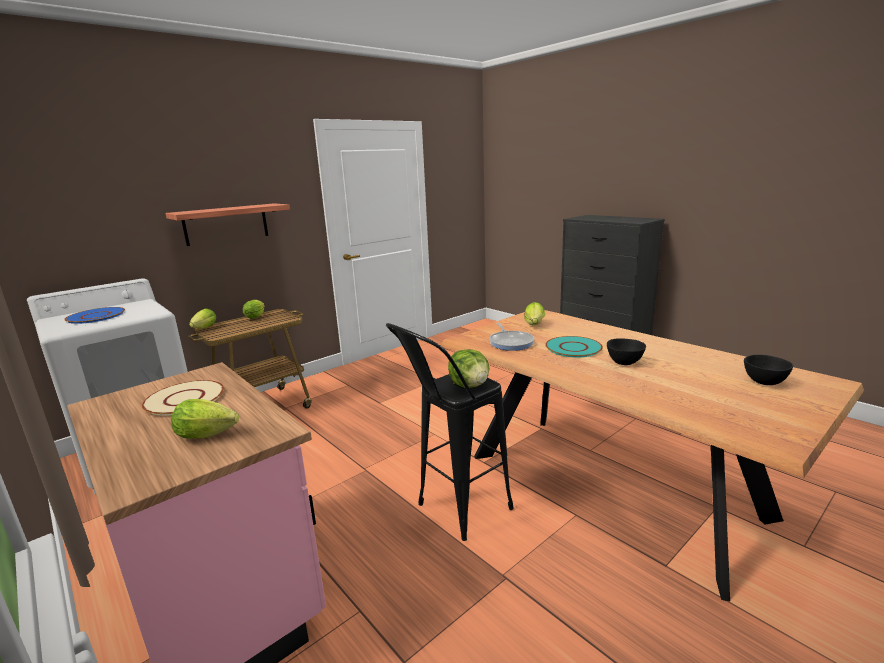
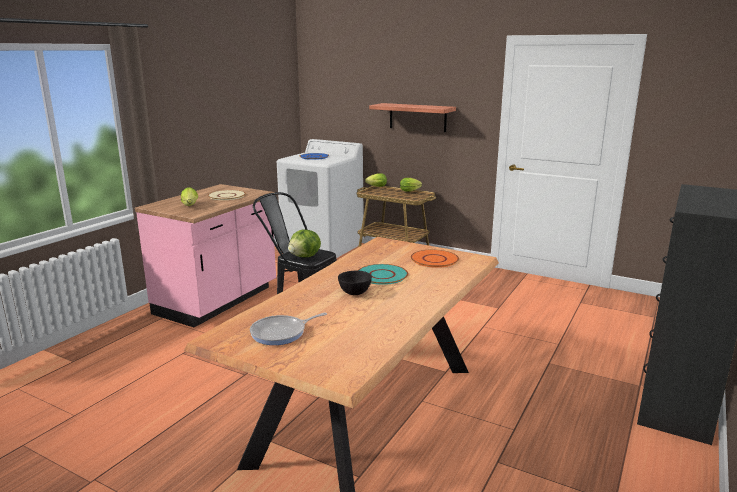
camera: 70 degrees right, 0 degrees up
(511, 342) = (382, 255): frying pan -> frying pan (281, 333)
(534, 325) = (434, 259): lettuce -> orange plate
(763, 382) = (330, 345): black bowl -> none

